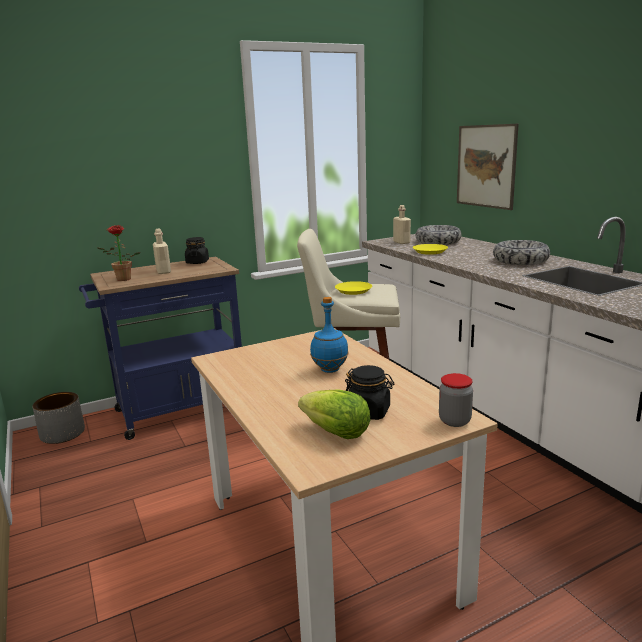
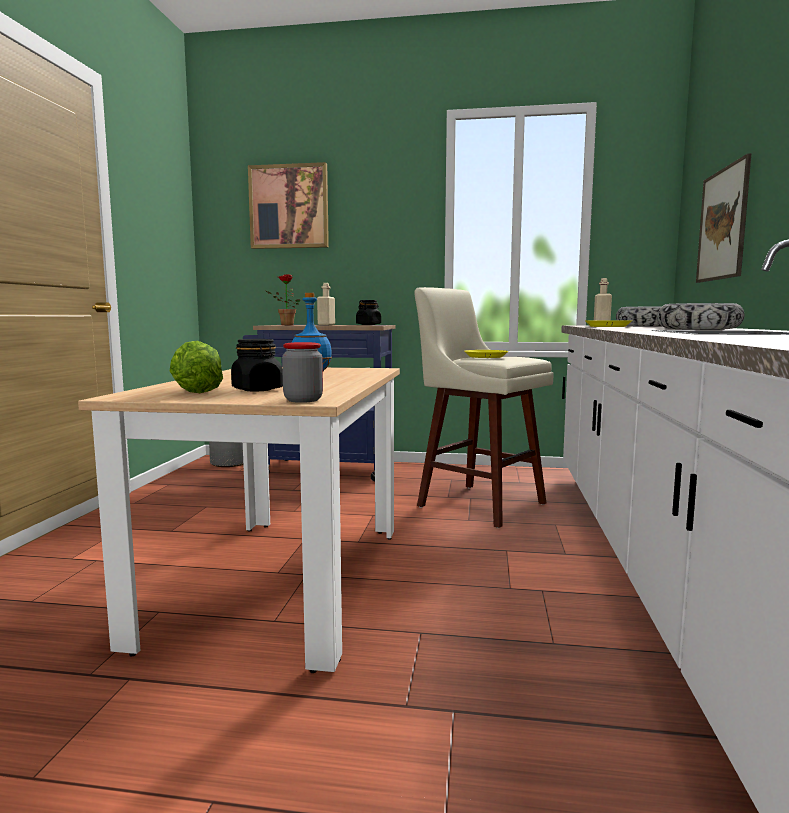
camera: 35 degrees right, 10 degrees down
(79, 140) = (289, 207): none -> picture

